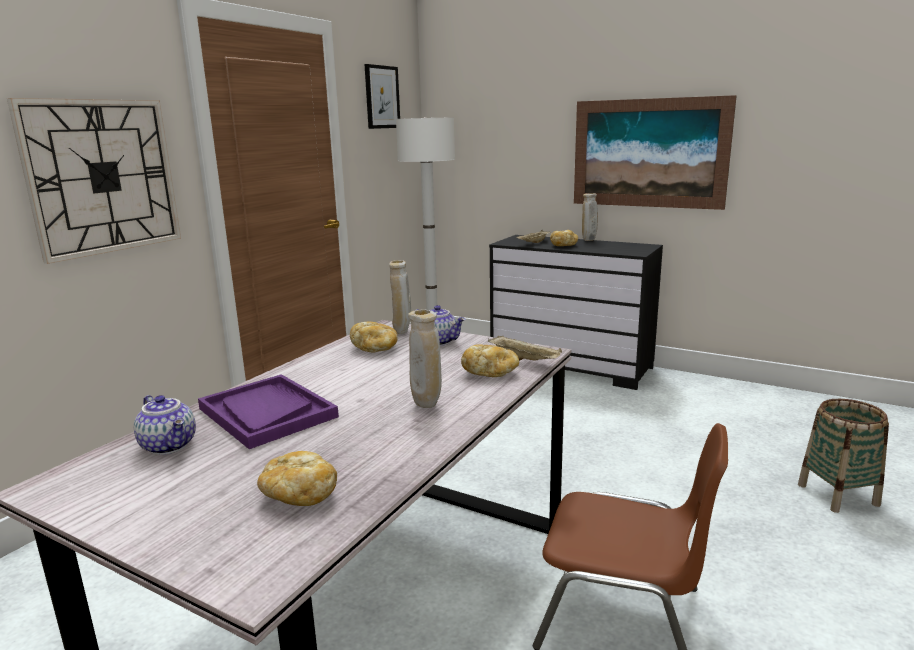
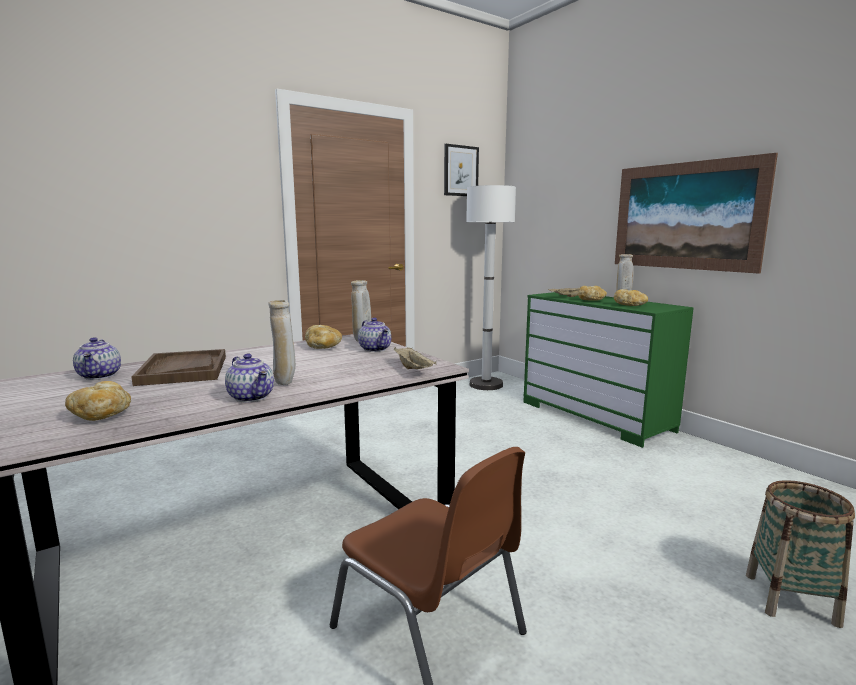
camera: 25 degrees right, 5 degrees down
(103, 177) = (201, 211): wall clock -> none
(267, 413) = (183, 370): purple tray -> brown tray
(427, 430) = (252, 397): none -> teapot
(490, 373) = (370, 373): bread -> bread (630, 305)
(571, 365) = (595, 416): black dresser -> green dresser

